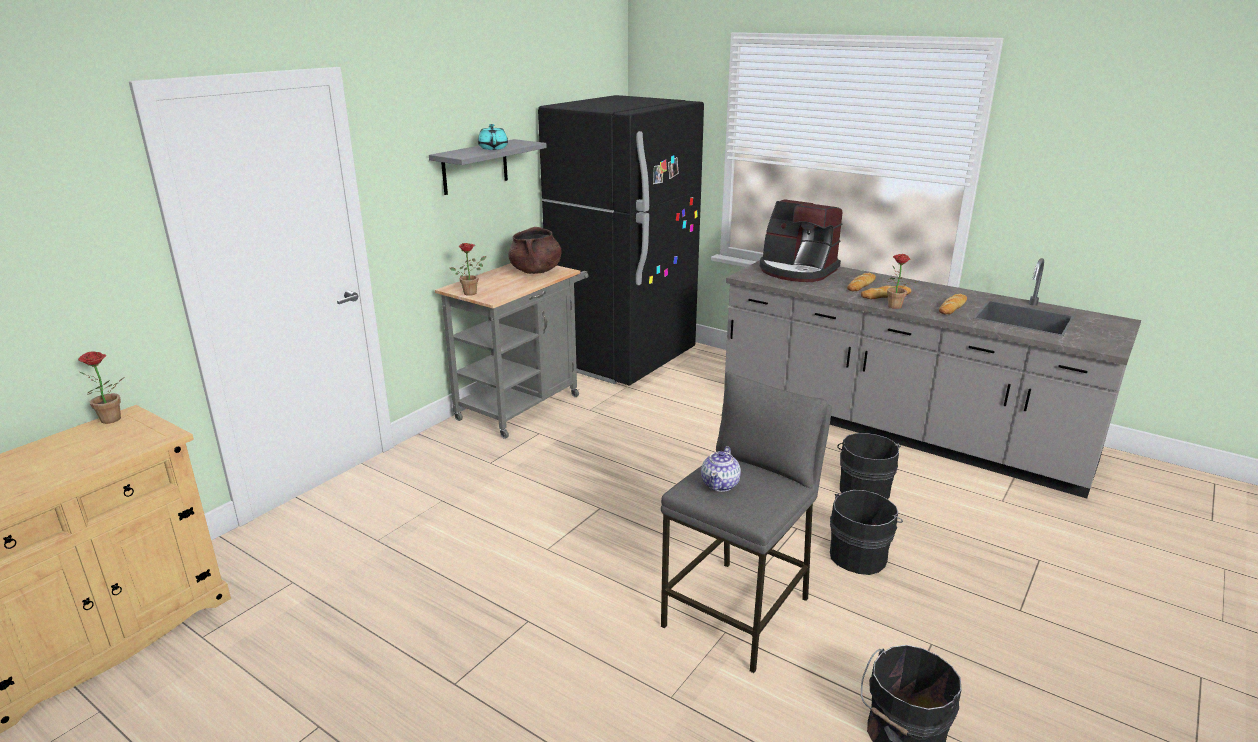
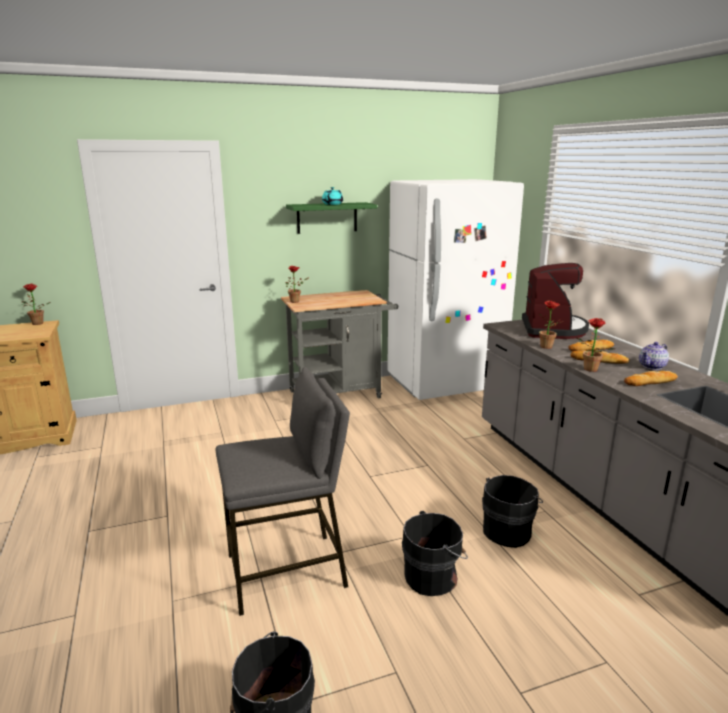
camera: 35 degrees right, 5 degrees down
(475, 167) = (327, 217): grey shelf -> green shelf
(536, 271) = (357, 297): brown cooking pot -> none
(624, 359) = (444, 384): black fridge -> white fridge
(720, 484) = (255, 451): teapot -> teapot (652, 366)
(797, 271) = (553, 329): coffee machine -> coffee machine turned 150 degrees counterclockwise
(827, 292) = (548, 347): none -> potted plant

